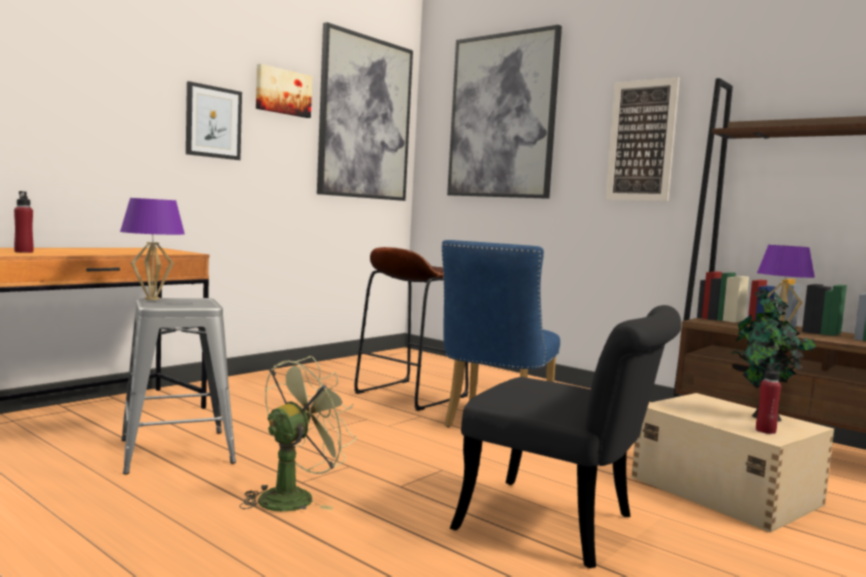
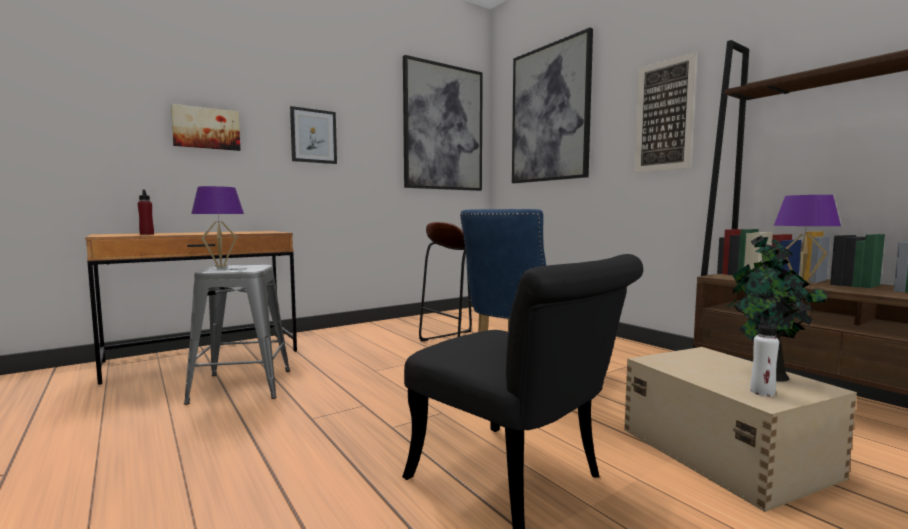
camera: 15 degrees right, 0 degrees up
(283, 92) = (371, 110): picture -> picture (206, 128)
(294, 497) = (293, 433): green fan -> none
(765, 430) = (762, 392): red bottle -> white bottle

